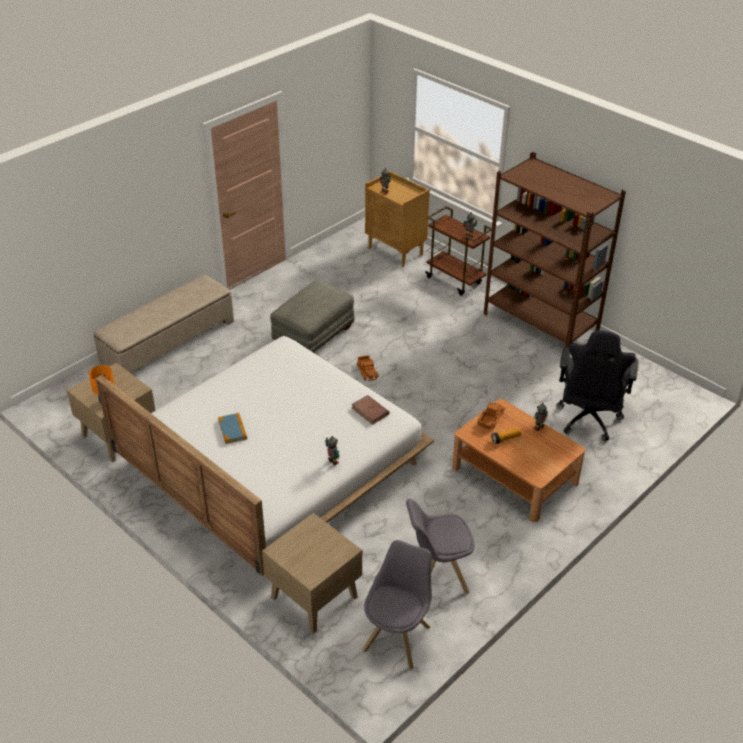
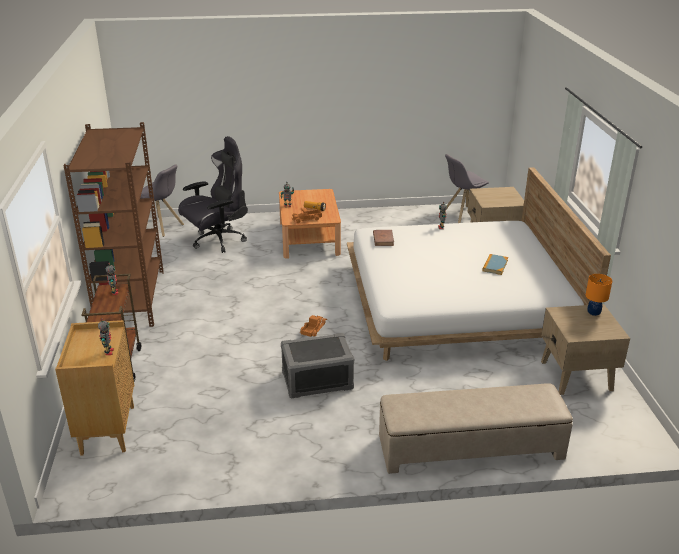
camera: 140 degrees left, 10 degrees down
(313, 334) = (317, 381): grey ottoman -> grey storage box
(437, 577) = (415, 223): grey chair -> grey chair (161, 227)

